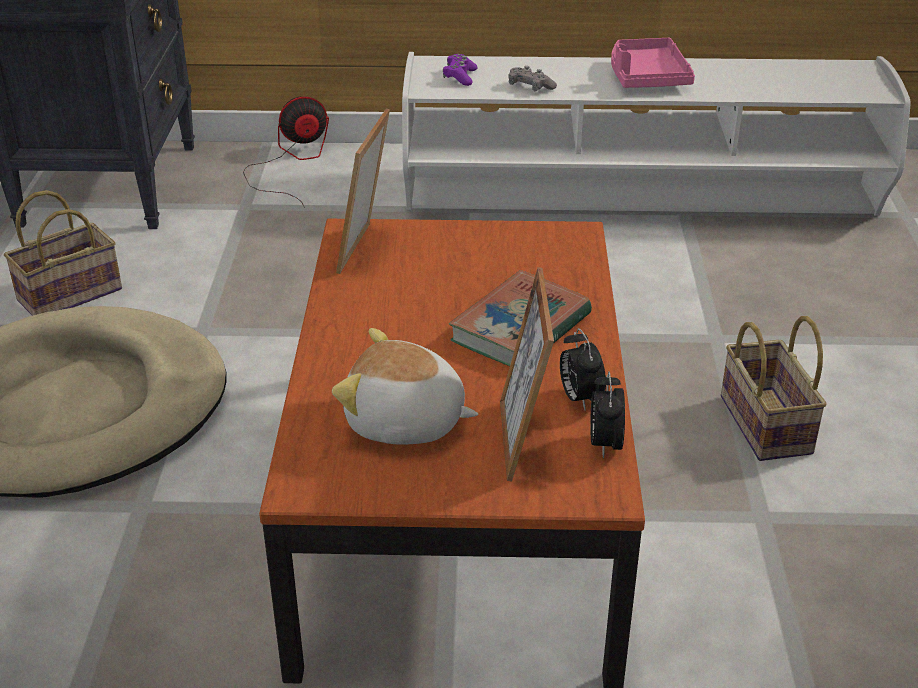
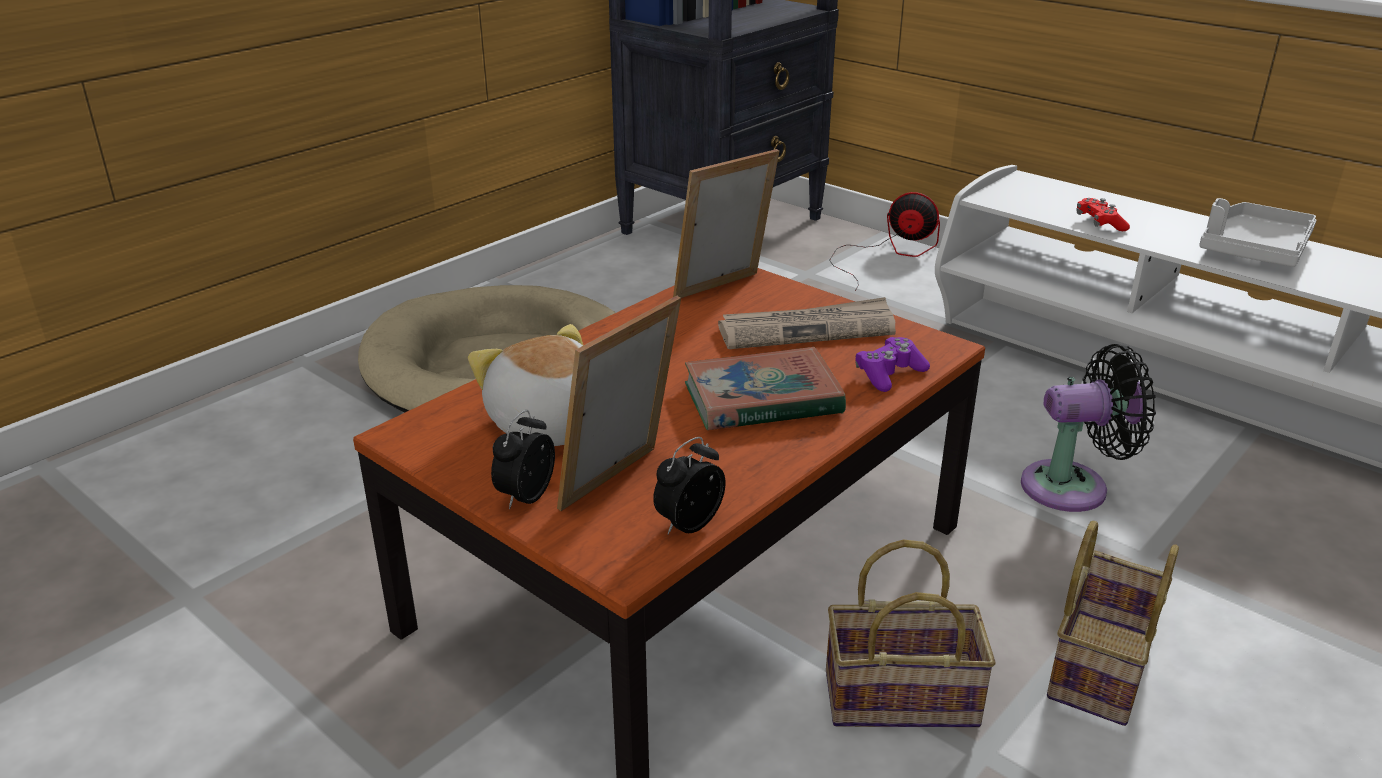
camera: 40 degrees right, 5 degrees down
(71, 293) = (602, 289): basket -> basket (904, 696)
(460, 77) = (1037, 197): purple game controller -> purple game controller (889, 374)
(473, 258) = (807, 329): none -> newspaper
(530, 87) = (1100, 224): grey game controller -> red game controller
(579, 398) = (726, 477): alarm clock -> alarm clock (525, 496)
(627, 307) = (1073, 486): none -> black fan
(646, 77) = (1253, 249): pink tray -> grey tray

